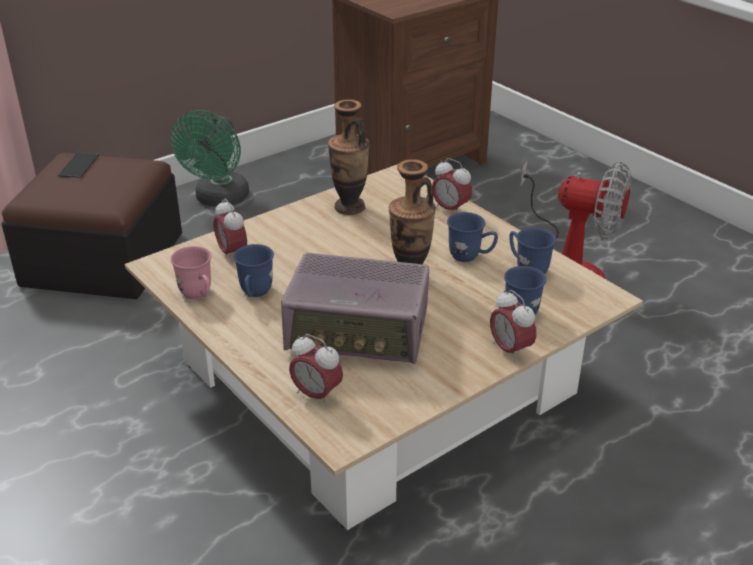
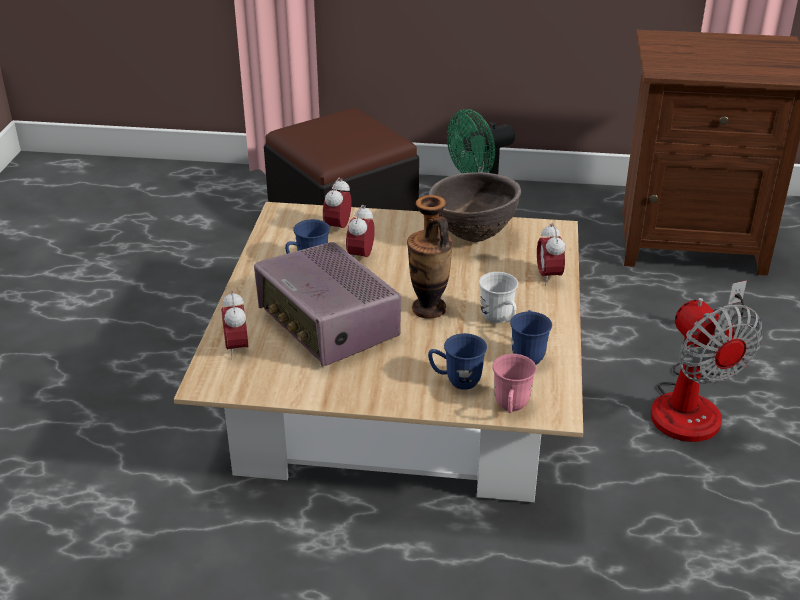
camera: 45 degrees right, 0 degrees up
(79, 165) = (348, 121): phone -> none
(198, 295) = (273, 245): pink mug -> pink mug (511, 407)
(349, 207) = (472, 236): vase -> brown bowl
(470, 257) = (499, 320): blue mug -> white mug
(510, 350) = (407, 400): alarm clock -> alarm clock (361, 257)

